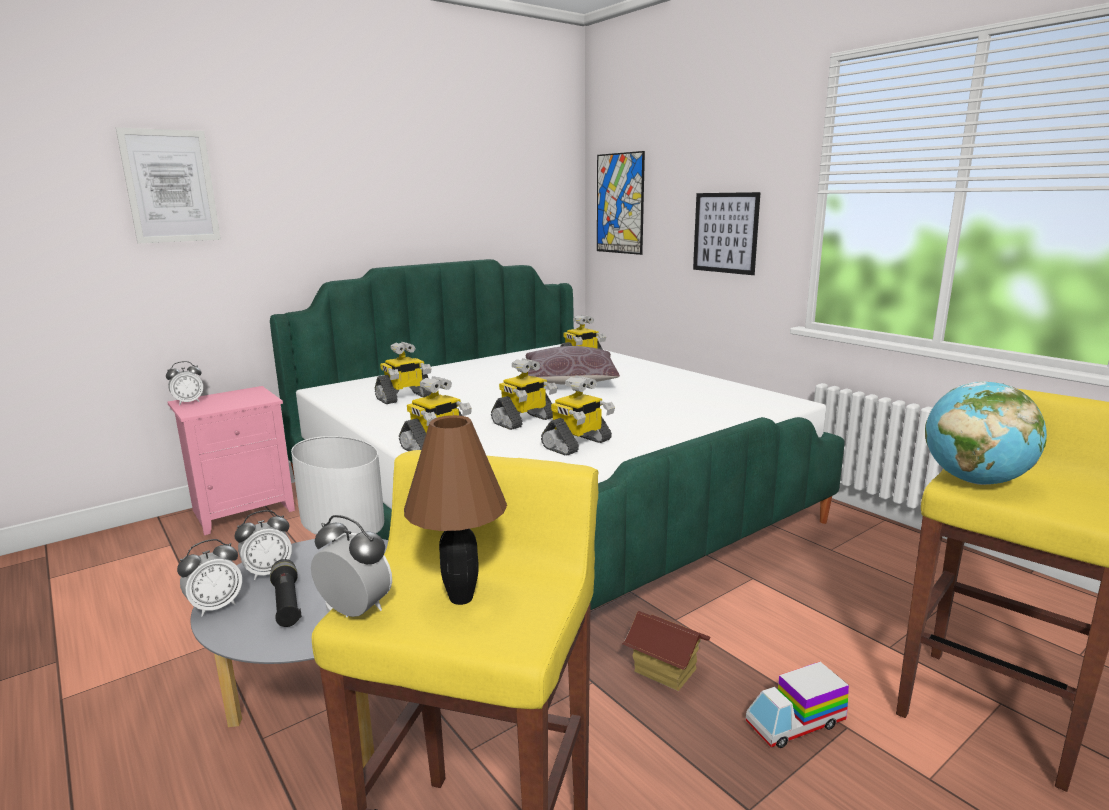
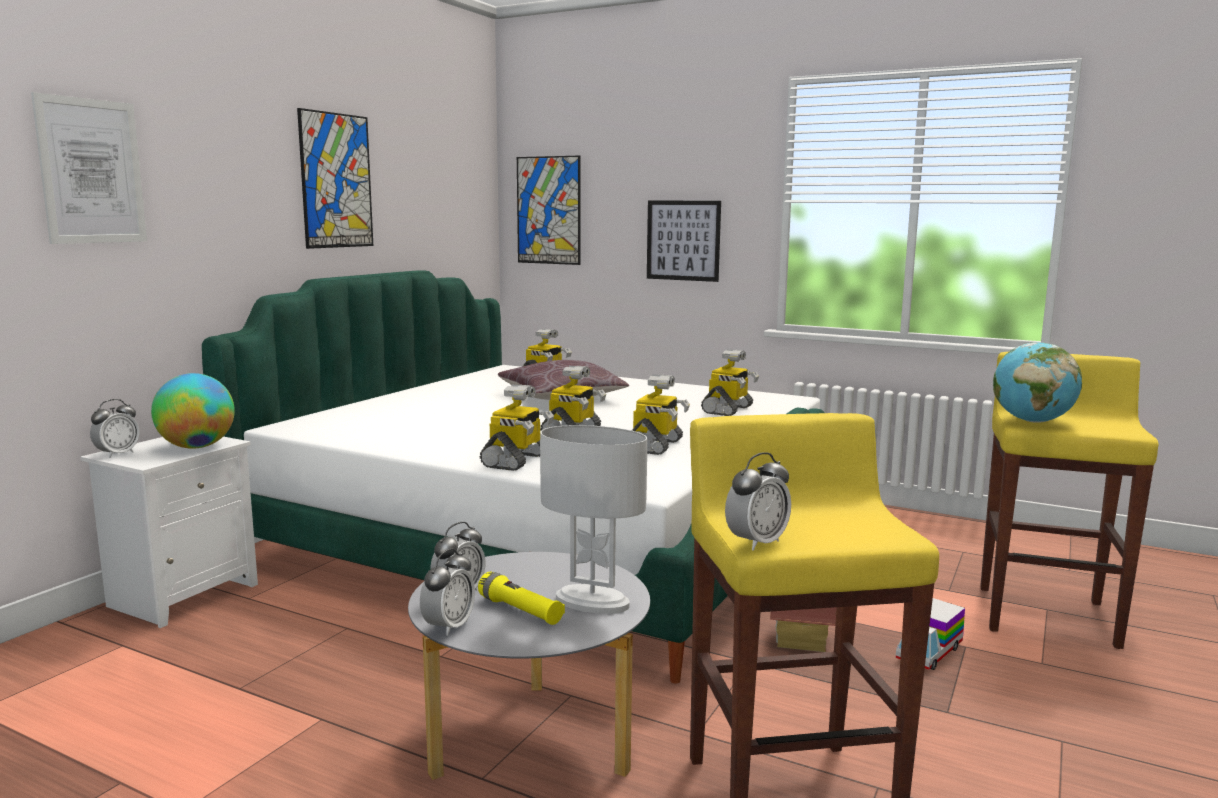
camera: 25 degrees left, 5 degrees down
(242, 401) = (197, 447): none -> globe
(244, 510) = (183, 595): pink nightstand -> white nightstand
(287, 603) = (520, 611): black flashlight -> yellow flashlight
(355, 611) = (756, 543): alarm clock -> alarm clock turned 135 degrees clockwise
(404, 184) = (336, 181): none -> picture
(404, 397) = (402, 426): toy robot -> toy robot (728, 410)
(462, 598) = (820, 524): brown table lamp -> none

